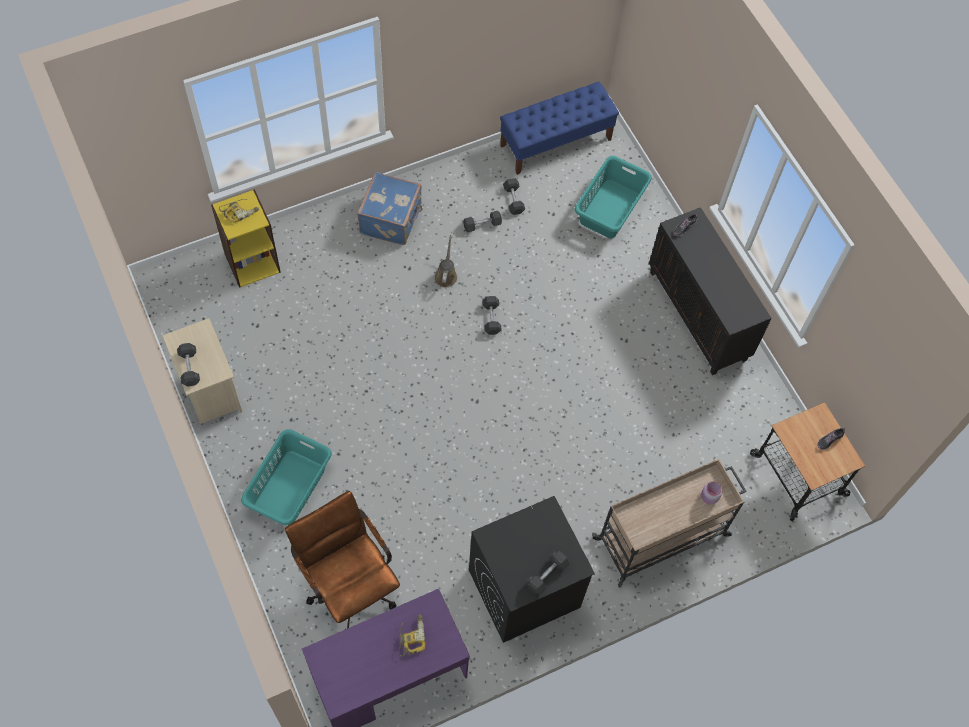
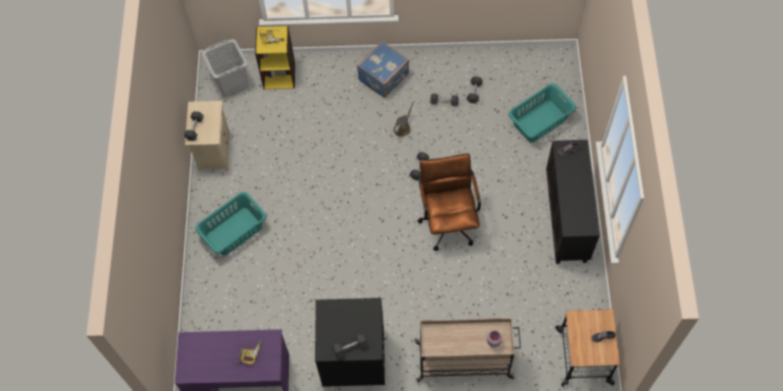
camera: 30 degrees right, 0 degrees up
(191, 294) = (231, 83): none -> grey laundry basket
(348, 583) = (242, 307): brown office chair -> brown office chair (448, 220)
(556, 142) = (524, 62): blue bench -> none

